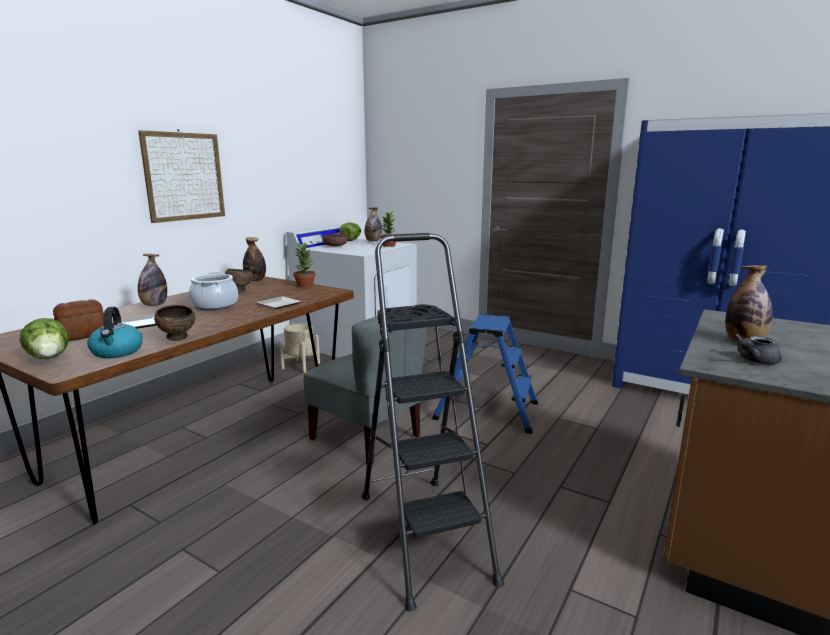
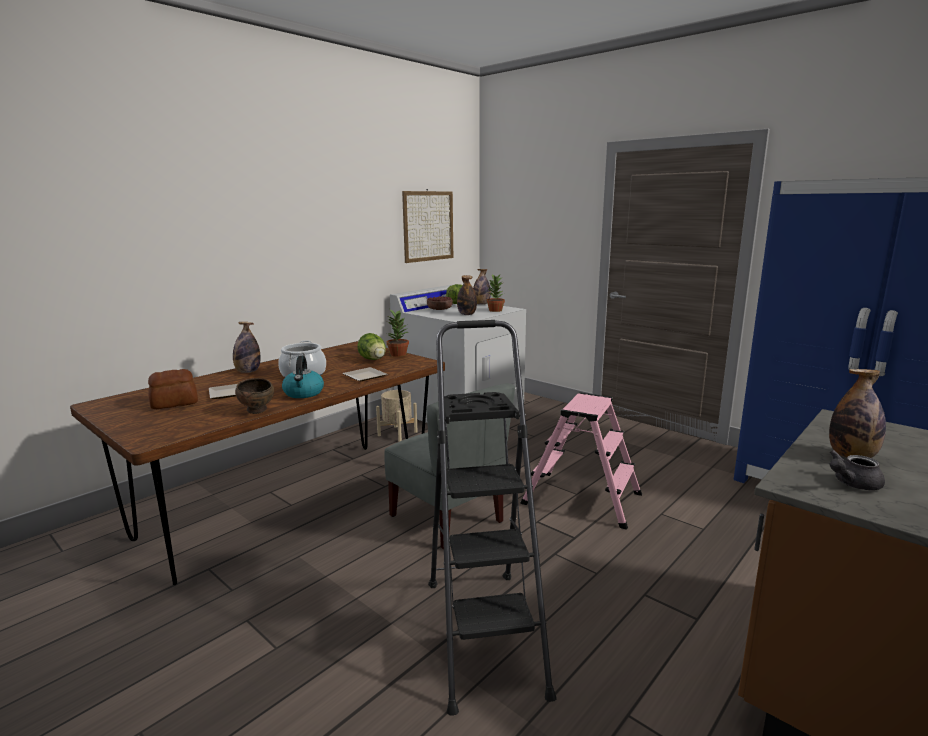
camera: 10 degrees right, 0 degrees up
(50, 359) = (139, 427): lettuce -> lettuce (374, 360)
(117, 352) = (199, 423): kettle -> kettle (304, 393)
(184, 175) = (286, 240): picture -> picture (428, 225)
(240, 291) = (332, 358): brown bowl -> none
(255, 280) = (352, 346): bottle -> bottle (467, 314)
(486, 411) = (582, 499): blue step ladder -> pink step ladder

